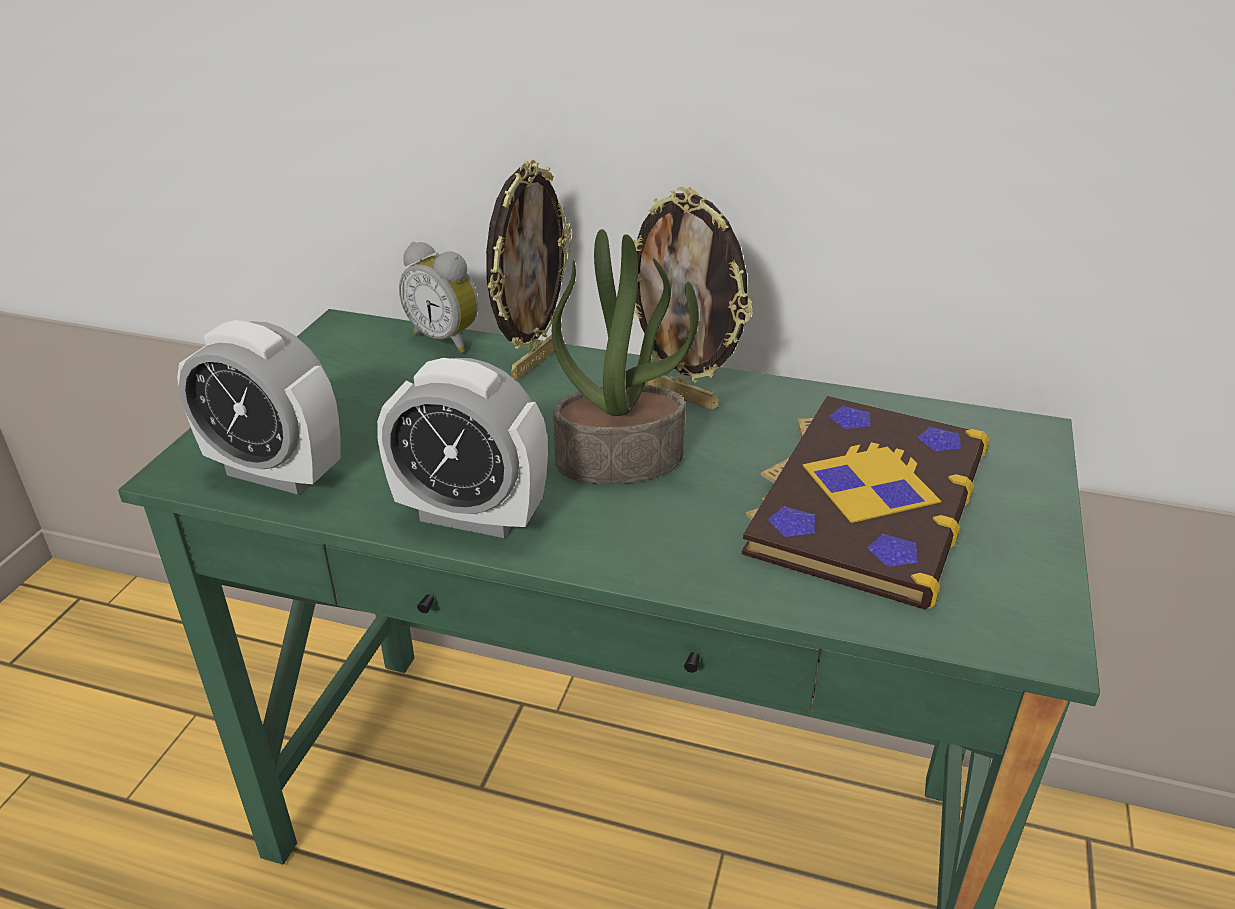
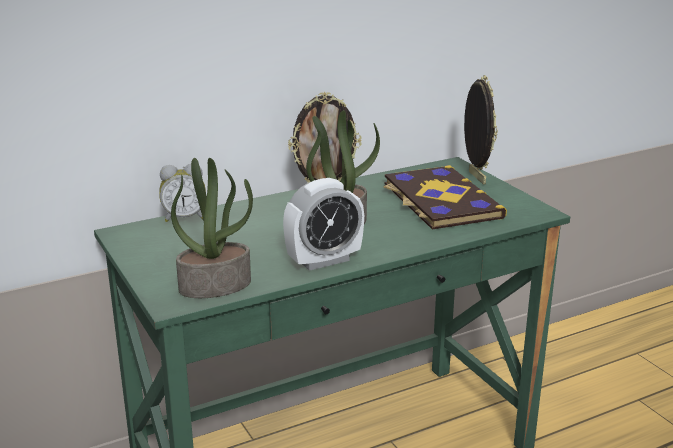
camera: 45 degrees left, 10 degrees down
(275, 472) = (215, 285): alarm clock -> potted plant
(532, 362) = (242, 210): picture frame -> picture frame (475, 177)

